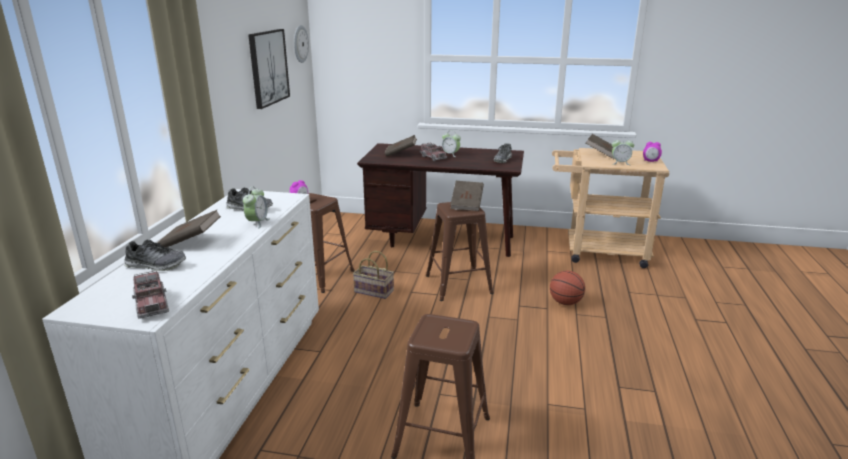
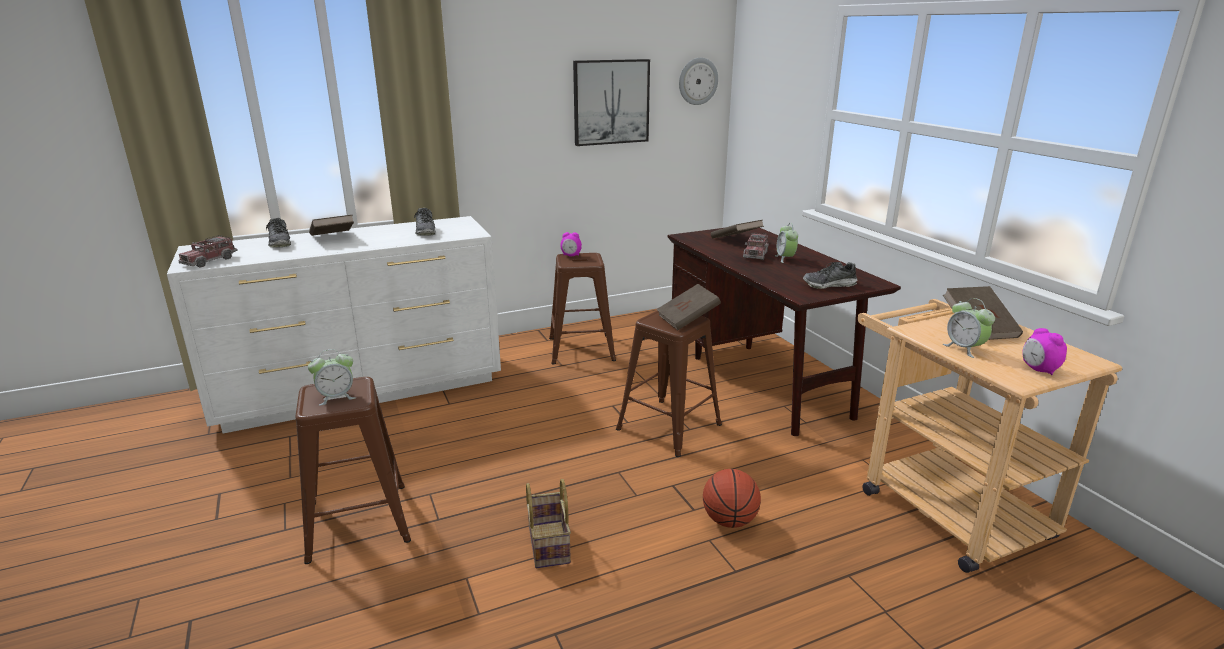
camera: 55 degrees right, 0 degrees up
(257, 223) = (395, 241): alarm clock -> alarm clock (336, 397)
(372, 291) = (585, 385): basket -> basket (547, 543)

